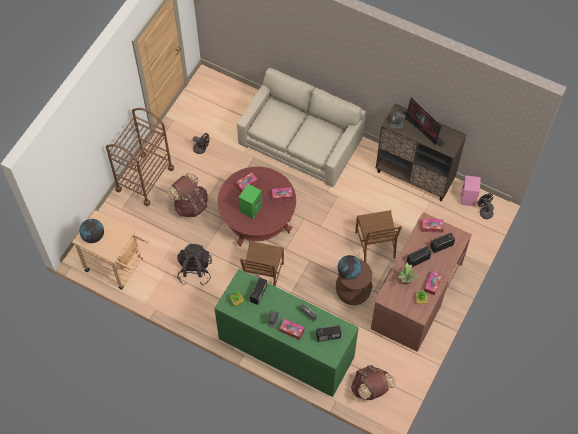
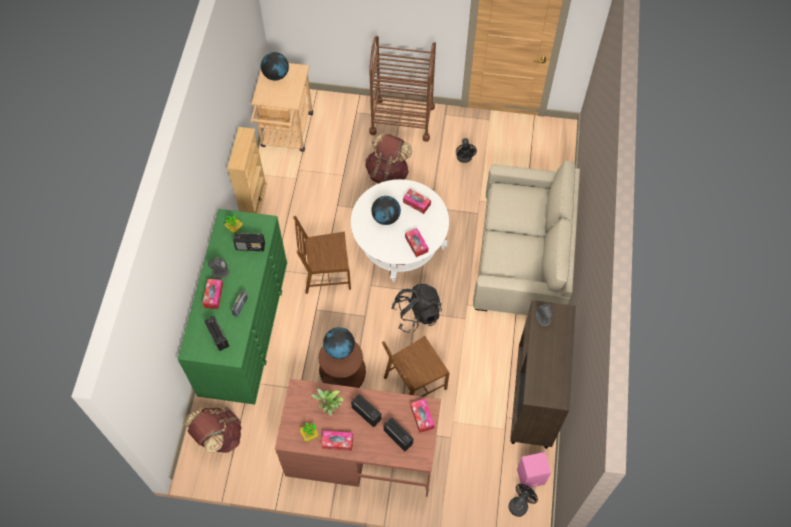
camera: 70 degrees right, 0 degrees up
(174, 309) = (254, 202): none -> beige bookcase
(195, 270) = (308, 205): black backpack -> black backpack (416, 314)
(250, 208) = (386, 218): green speaker -> globe
(257, 217) = (399, 243): red coffee table -> white coffee table
(423, 129) = (550, 352): monitor -> none

